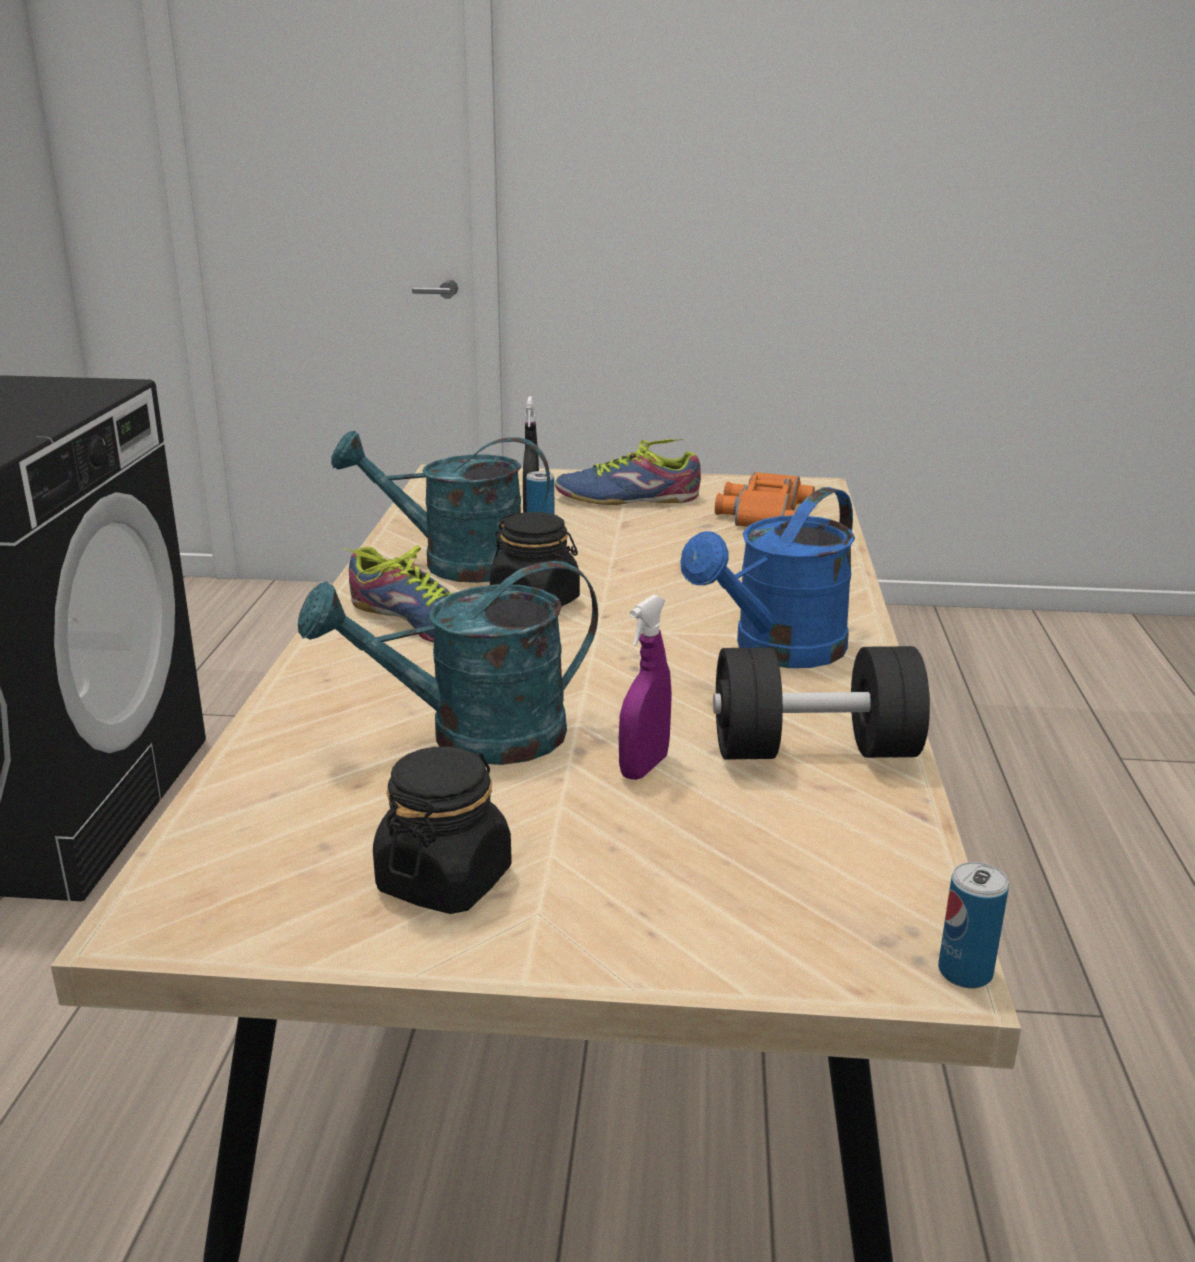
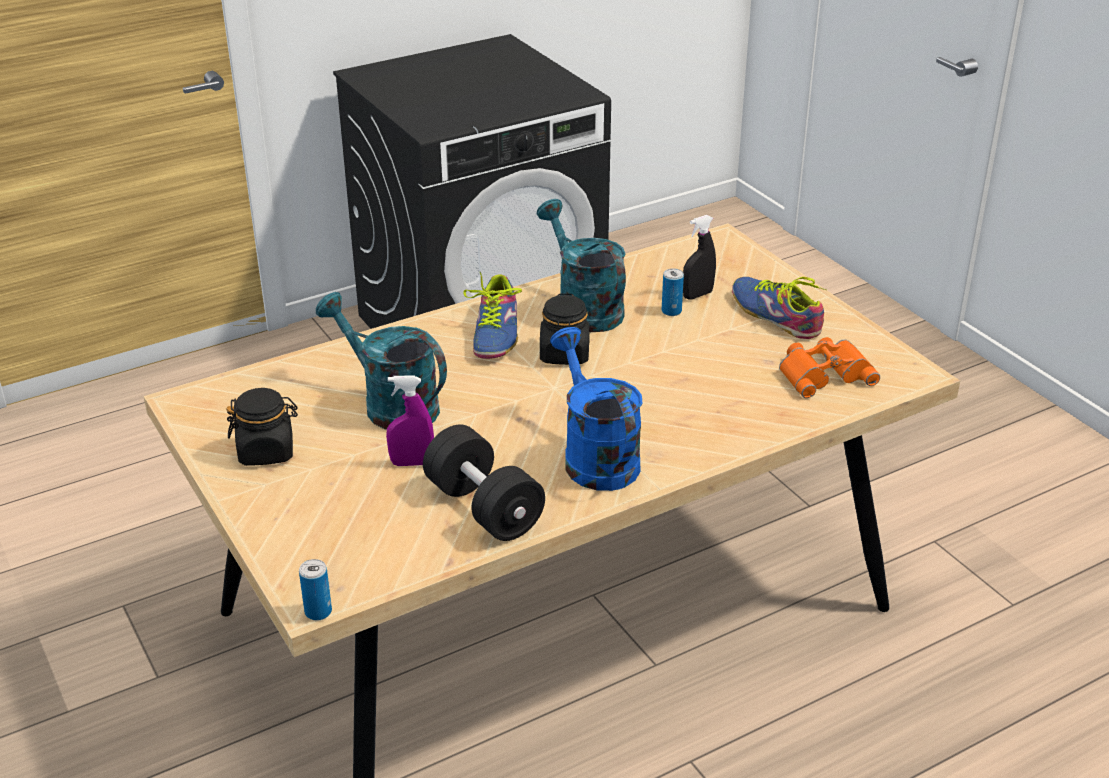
camera: 55 degrees right, 10 degrees up
(778, 652) = (595, 456): blue watering can -> blue watering can turned 60 degrees clockwise

